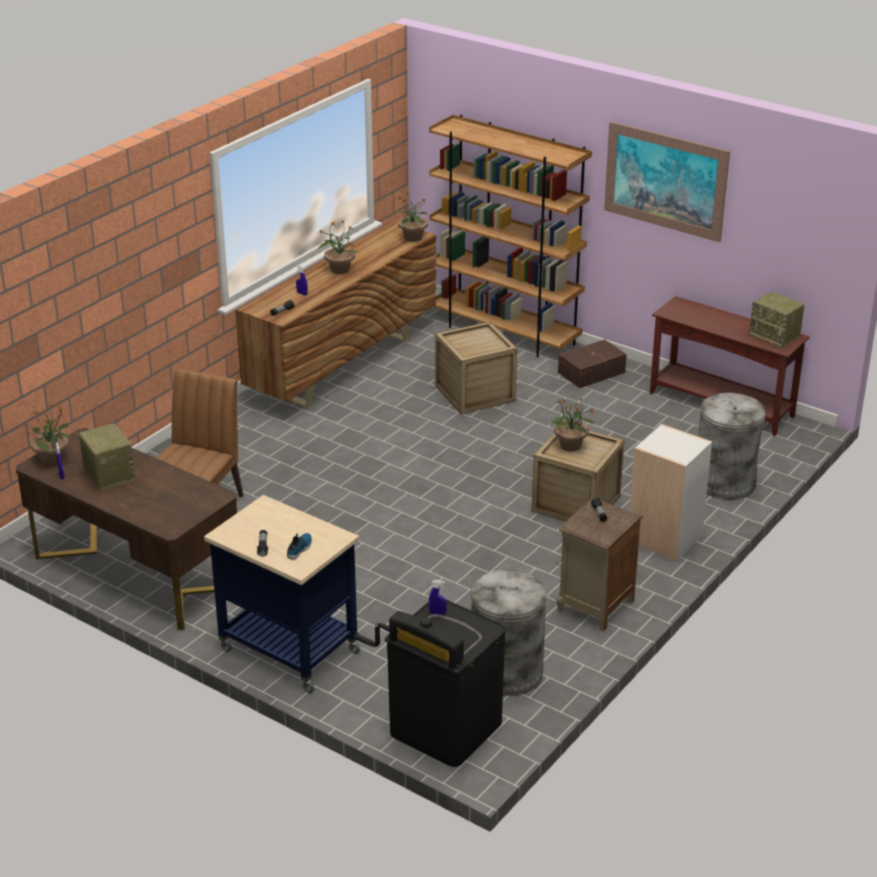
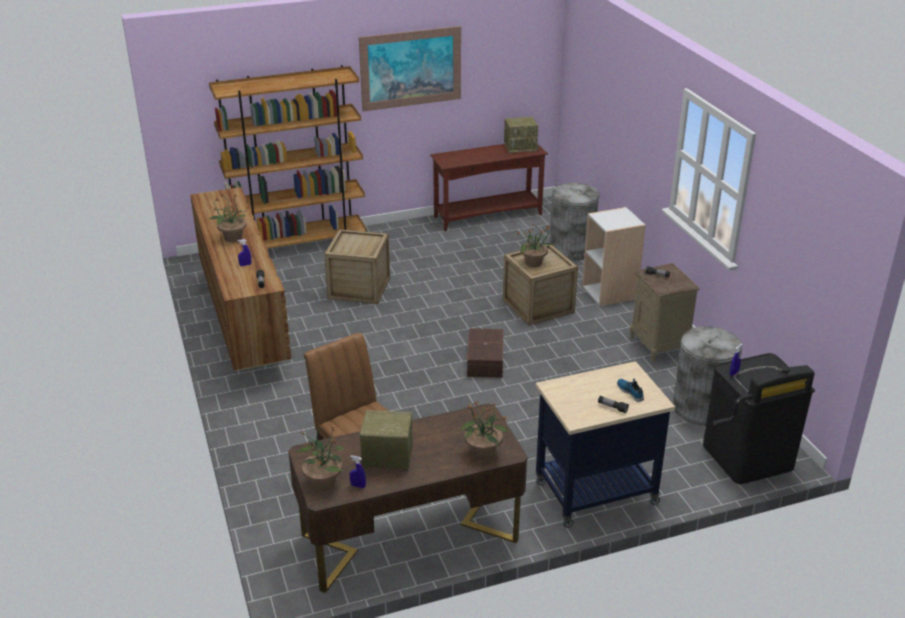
camera: 55 degrees left, 0 degrees up
(412, 238) = (231, 196): potted plant -> potted plant (483, 453)
(590, 372) = (392, 239): brown storage box -> brown storage box (484, 361)

